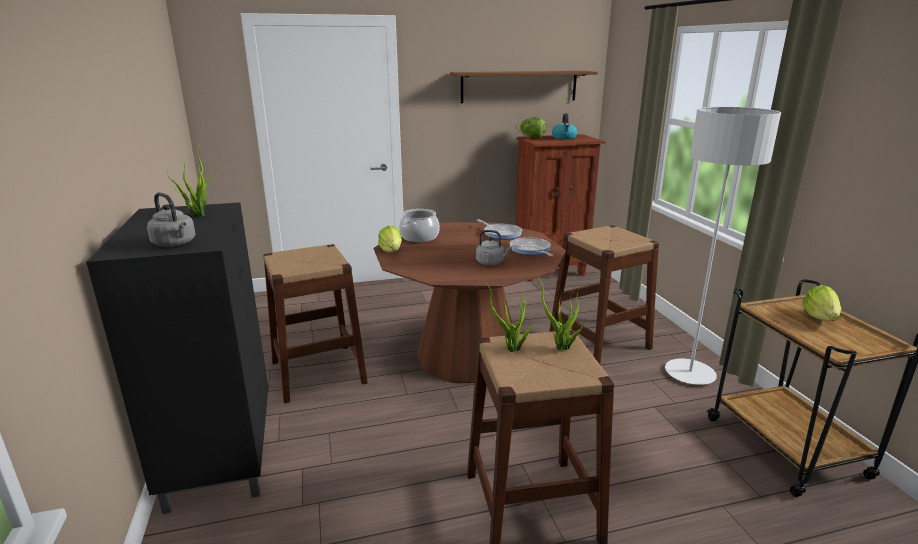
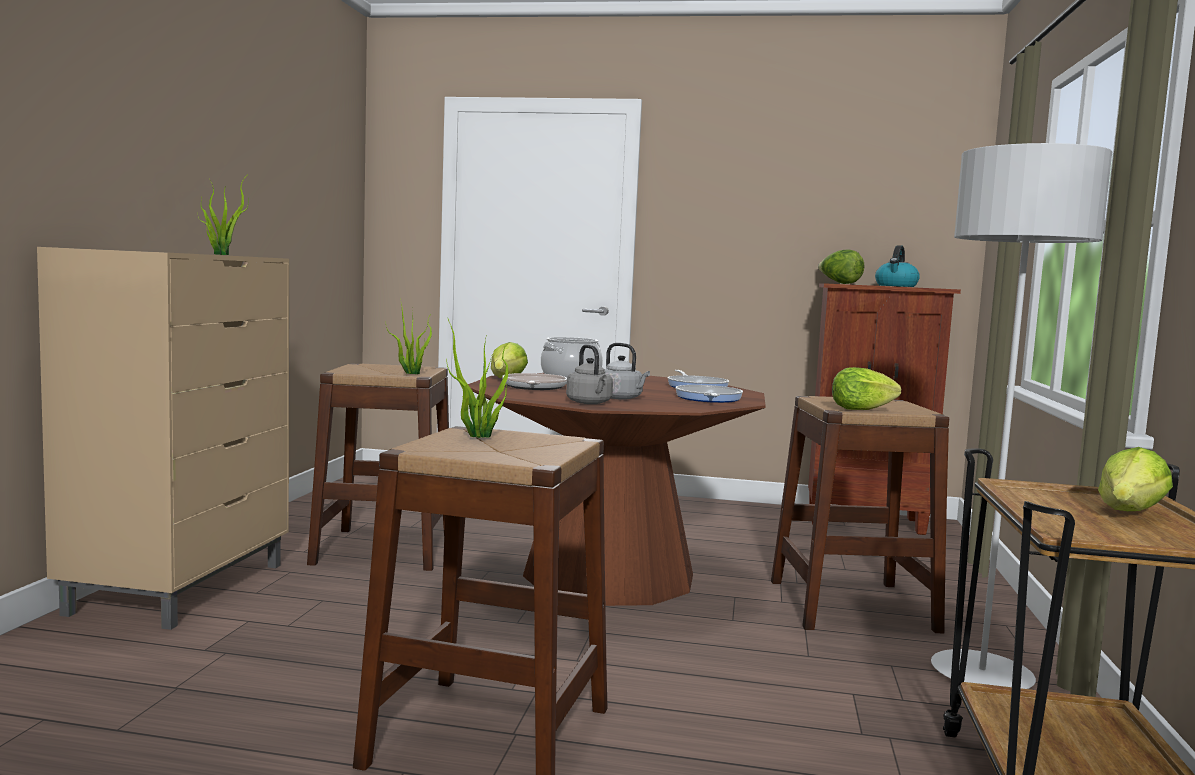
camera: 25 degrees right, 15 degrees down
(175, 244) = (140, 250): grey kettle -> grey kettle (590, 403)
(220, 454) = (180, 587): black dresser -> beige dresser
(425, 261) = (534, 387): none -> frying pan
(519, 86) = (830, 205): brown shelf -> none
(560, 348) = (547, 444): potted plant -> potted plant (410, 373)
(617, 245) = (860, 409): none -> lettuce

